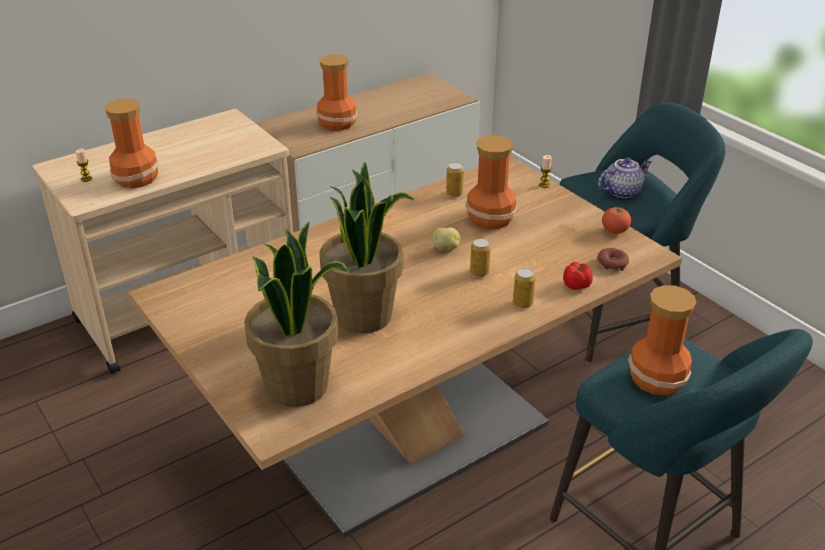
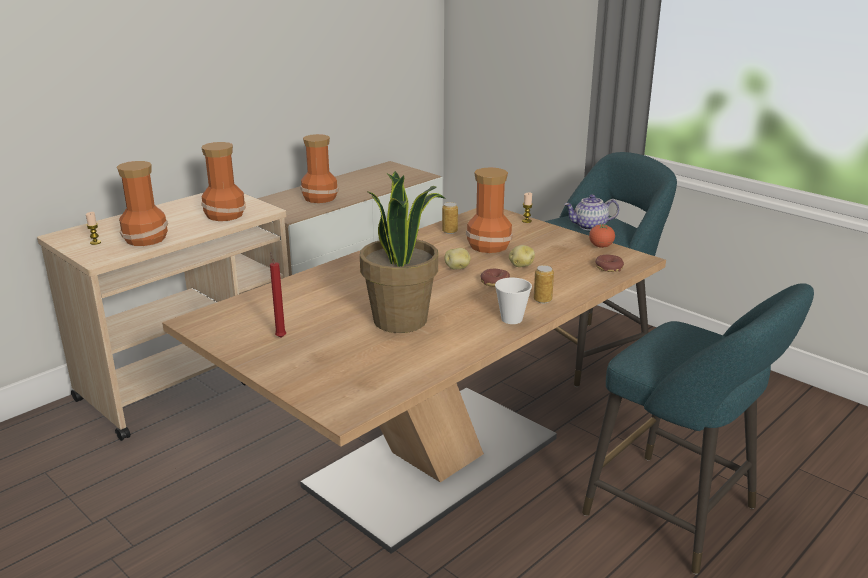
camera: 10 degrees left, 10 degrees down
(237, 325) = (280, 336): none -> red candle
(298, 386) = (357, 376): potted plant -> none
(479, 273) = (494, 282): can -> donut
(480, 327) = (511, 319): none -> cup
(515, 251) = (521, 265): none -> potato
(577, 285) = (585, 284): tomato -> none
(622, 191) = (590, 227): teapot -> teapot turned 150 degrees counterclockwise
(655, 378) = (675, 350): vase -> vase (223, 215)

